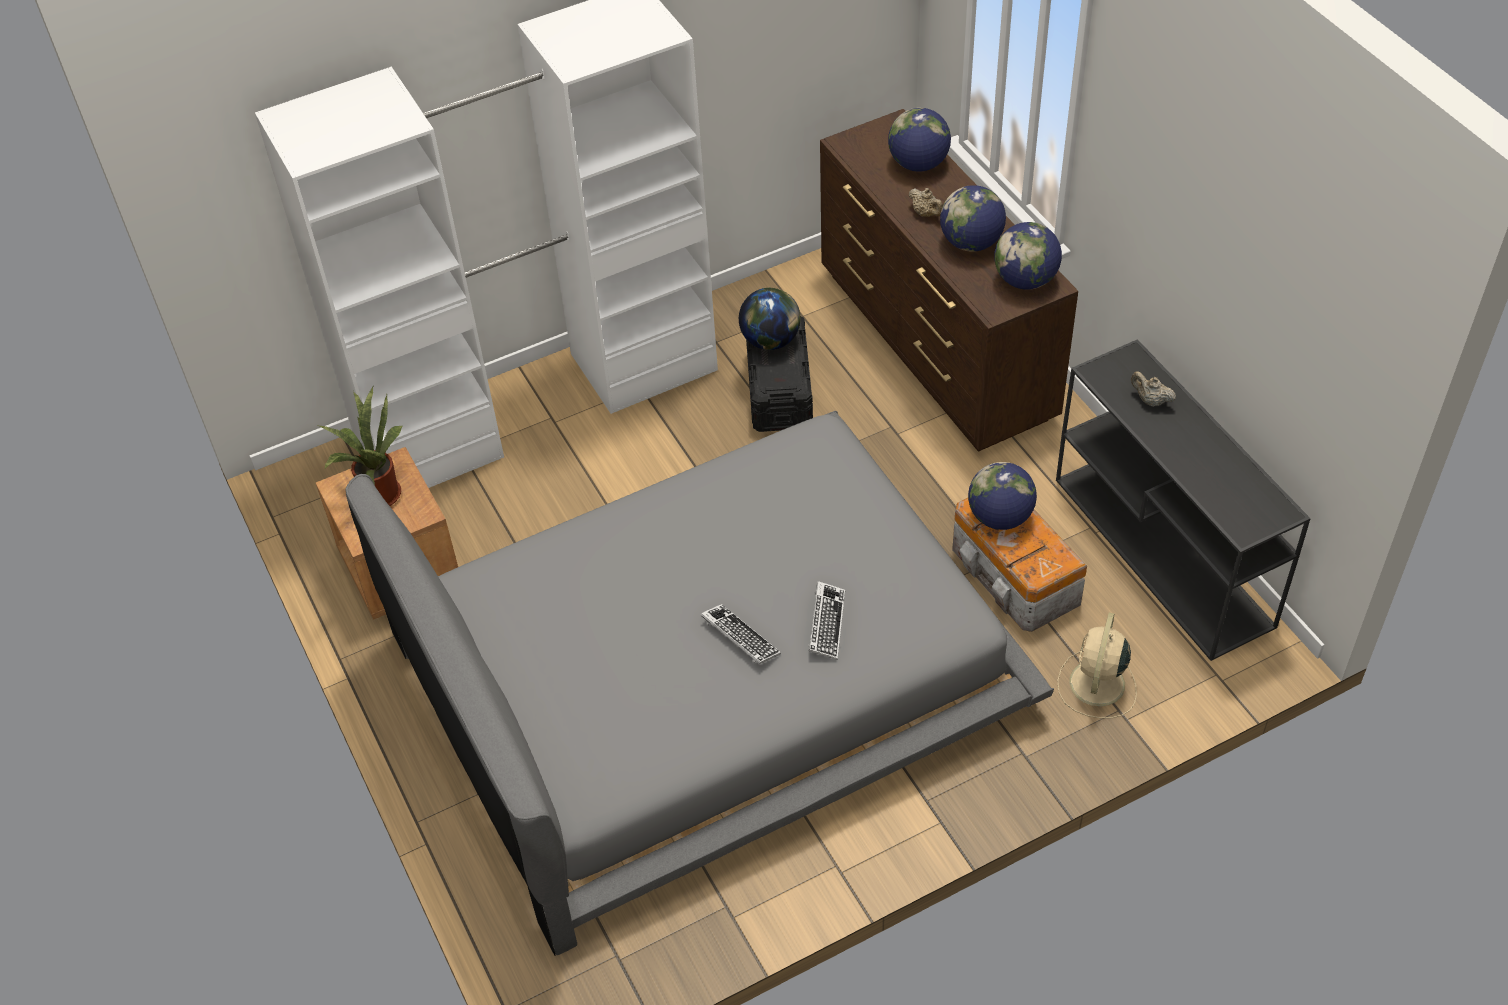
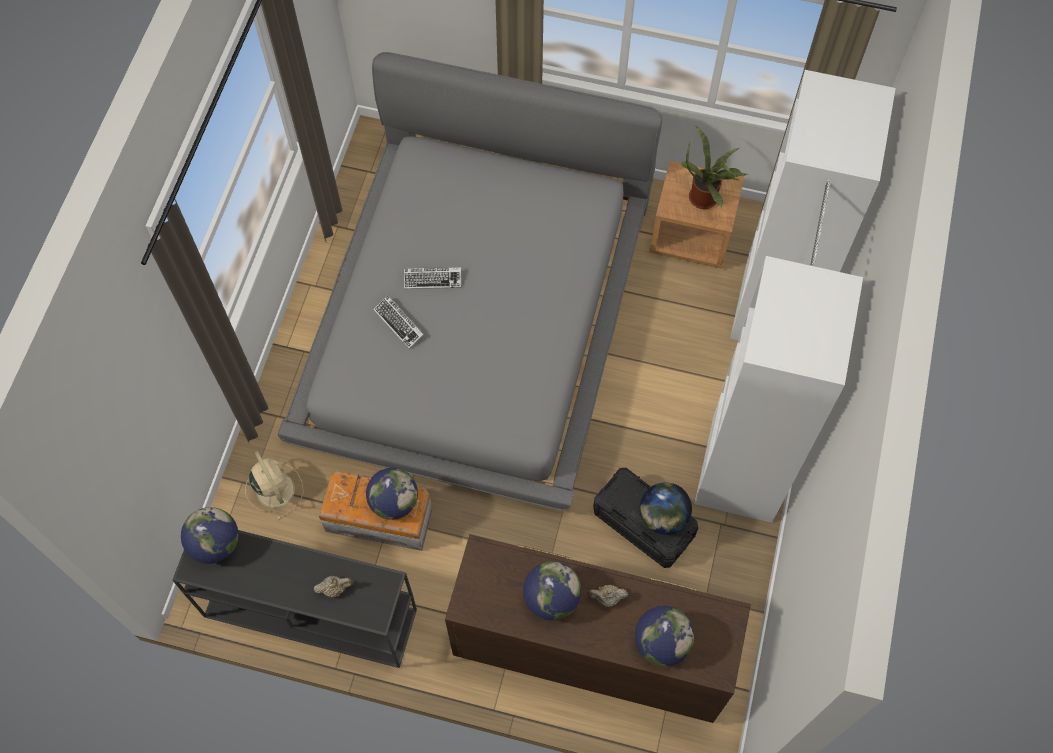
camera: 130 degrees right, 15 degrees up
(1025, 280) = (485, 596): globe -> globe (215, 544)

